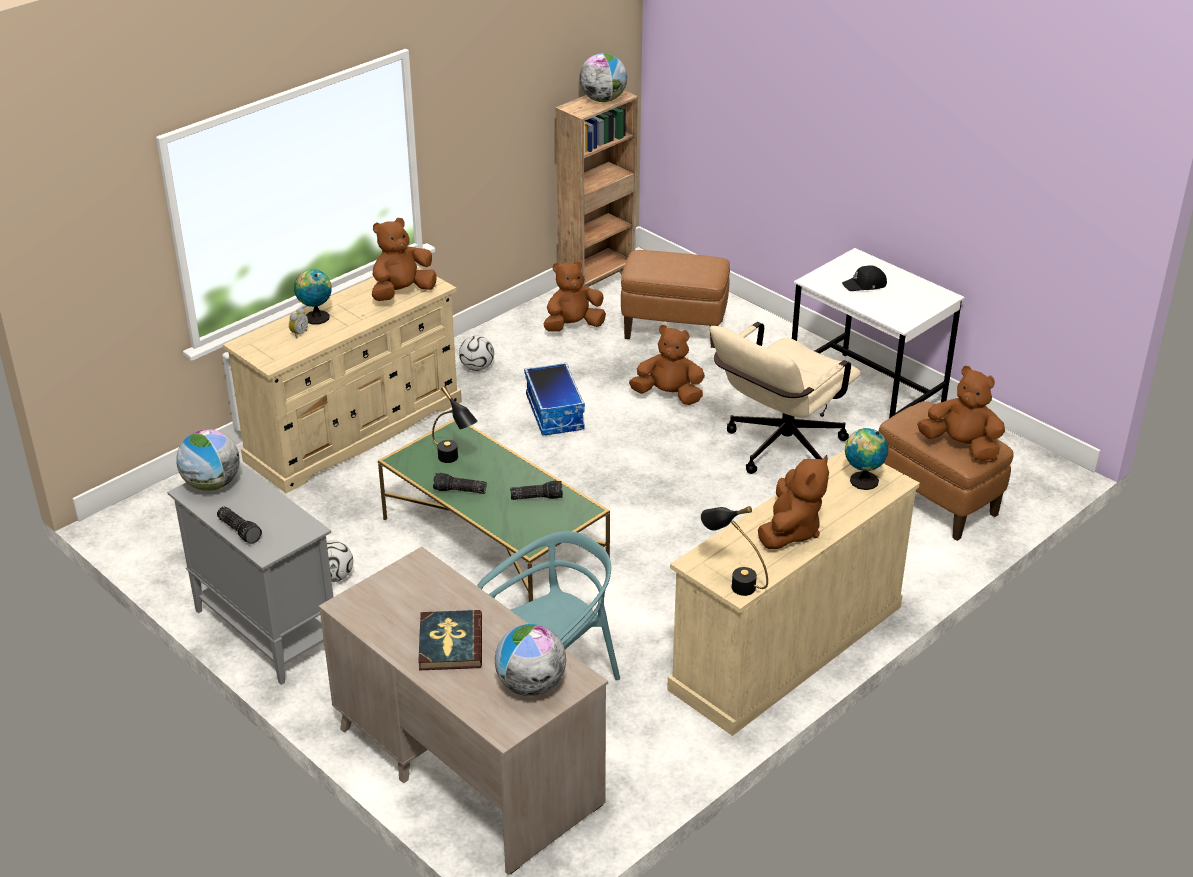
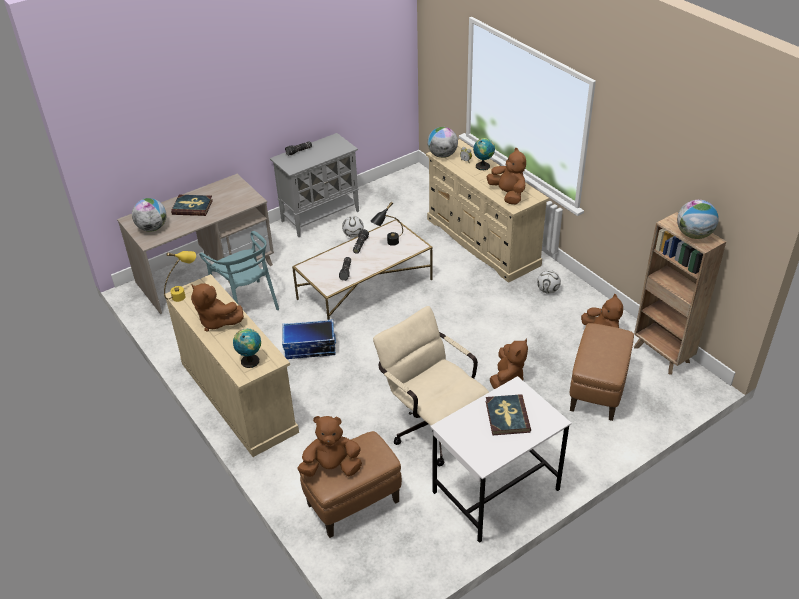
camera: 100 degrees right, 5 degrees up
(212, 484) = (338, 143): globe -> globe (442, 155)
(493, 543) = (365, 289): green coffee table -> white coffee table
(555, 413) = (491, 321): storage box -> storage box (309, 348)
(733, 583) = (184, 294): black table lamp -> yellow table lamp
(865, 285) = (507, 416): black cap -> book
(961, 446) = (331, 467): brown plush toy -> brown plush toy turned 135 degrees counterclockwise

